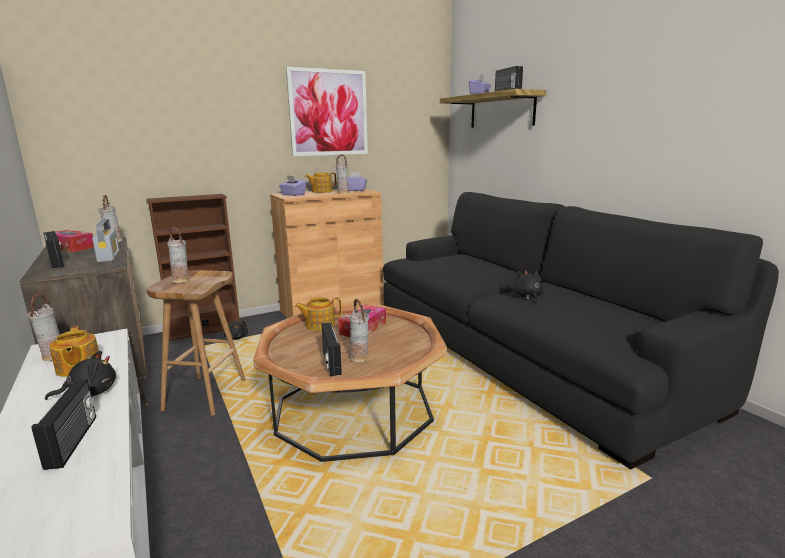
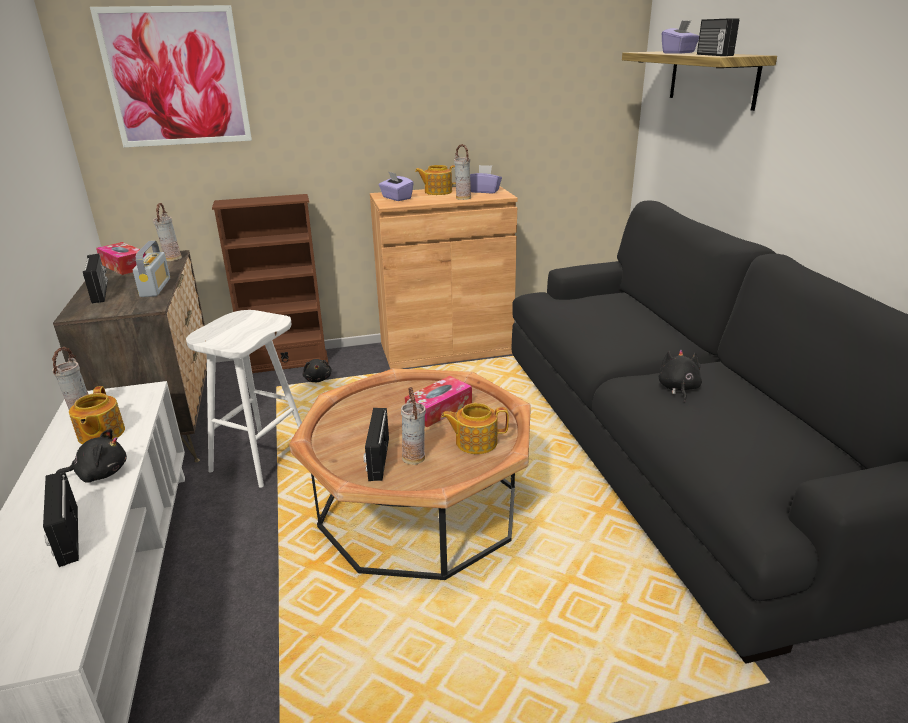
camera: 15 degrees right, 10 degrees up
(74, 441) = (66, 536): radio -> radio turned 150 degrees clockwise
(181, 281) = (229, 327): vase -> none
(205, 394) = (260, 456): brown stool -> white stool
(319, 325) = (389, 396): teapot -> teapot (475, 442)
(328, 113) = (454, 78): picture -> picture (176, 77)

